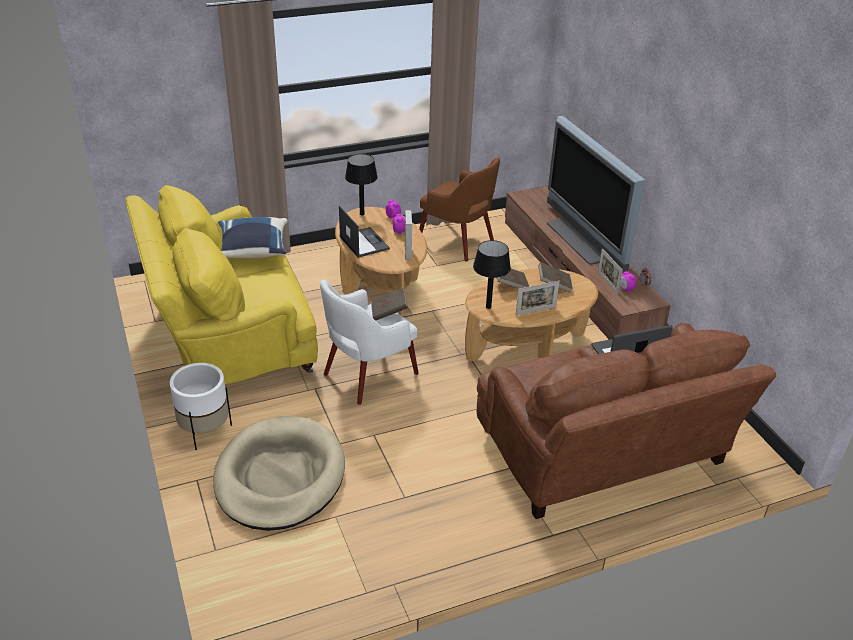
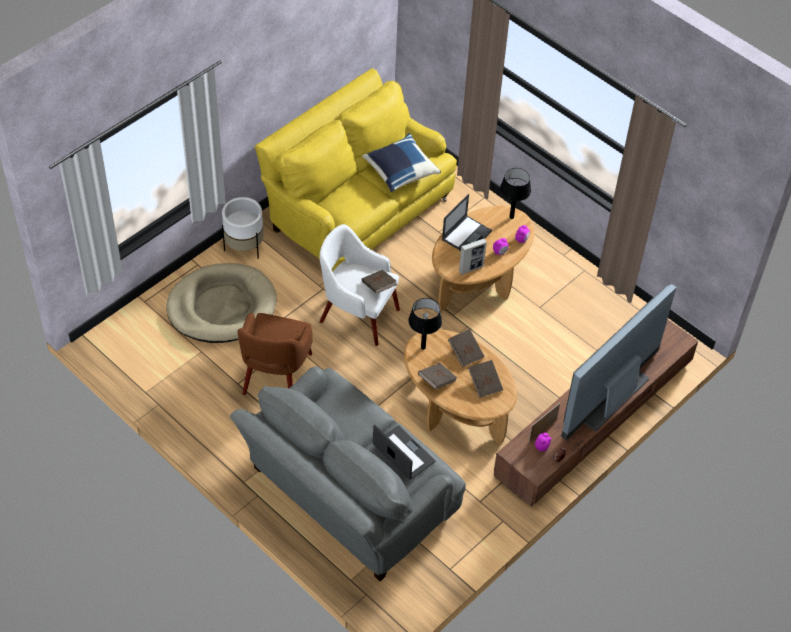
camera: 65 degrees right, 15 degrees up
(457, 242) = (590, 309): brown armchair -> brown armchair (276, 375)
(535, 311) = (436, 381): picture frame -> brown book
(604, 454) = (347, 496): brown sofa -> grey sofa

